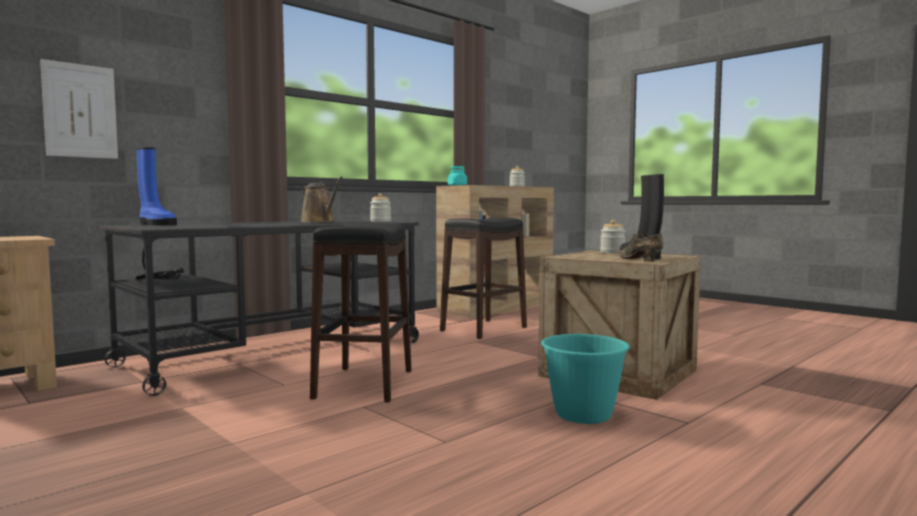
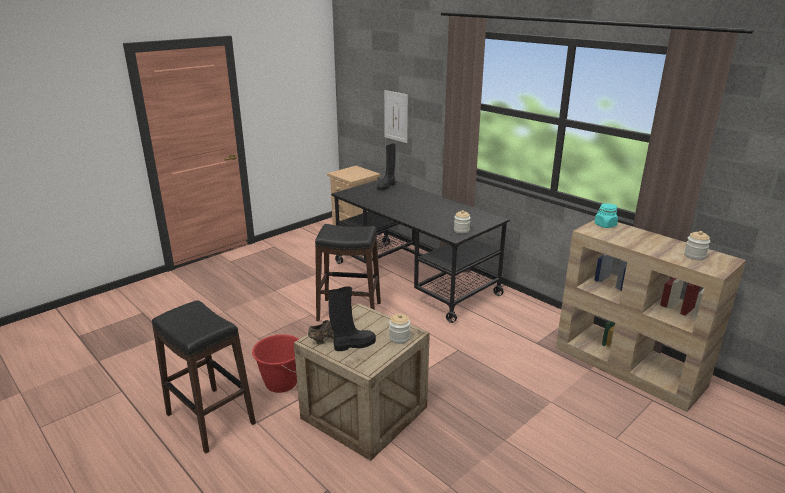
camera: 90 degrees right, 20 degrees up
(156, 224) = (386, 186): blue boot -> black boot
(319, 222) = (442, 214): brown watering can -> none
(484, 329) = (508, 355): black stool -> black stool (211, 419)
(583, 414) = (281, 383): turquoise bucket -> red bucket

